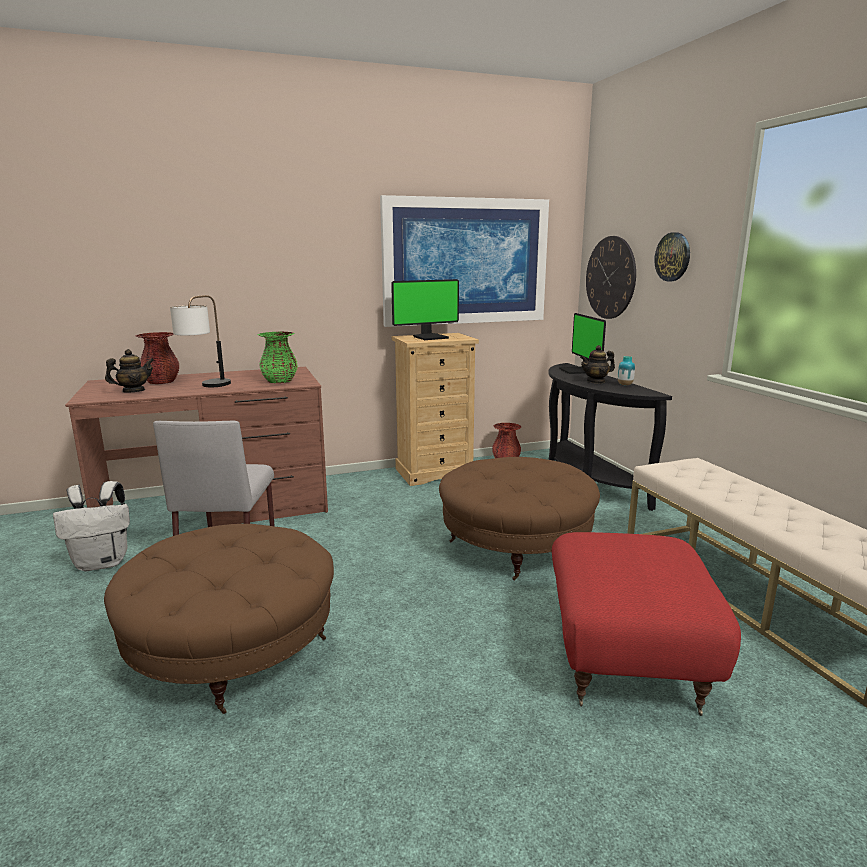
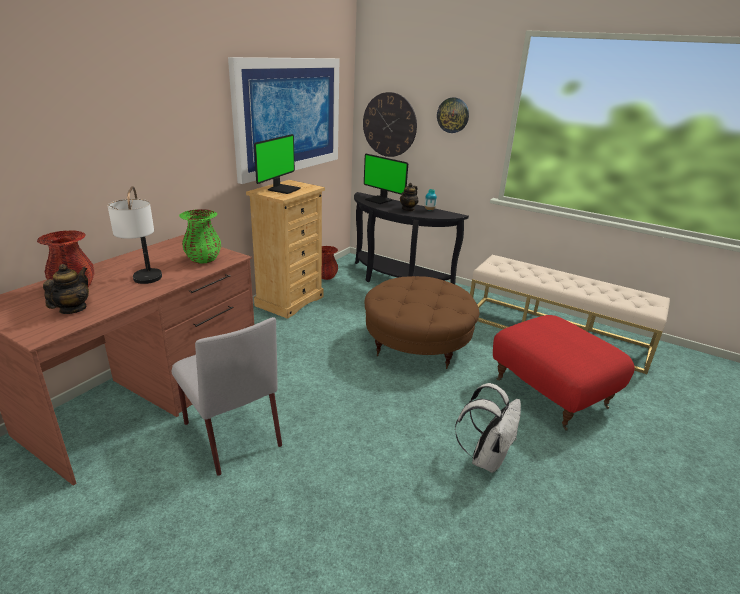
camera: 40 degrees left, 10 degrees up
(103, 562) = (117, 496): white backpack -> white backpack (486, 458)
(233, 650) = (356, 504): brown ottoman -> none

